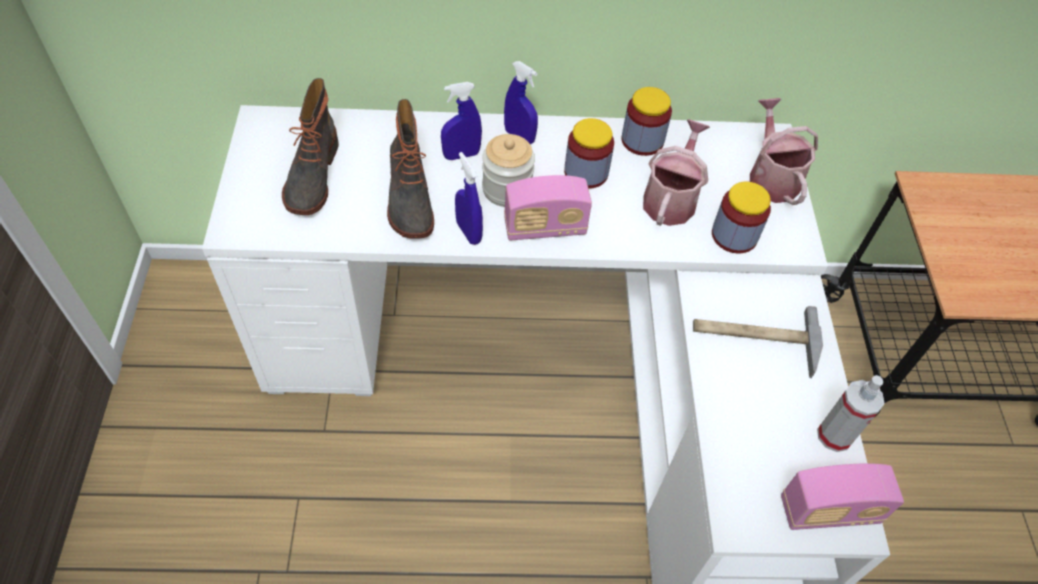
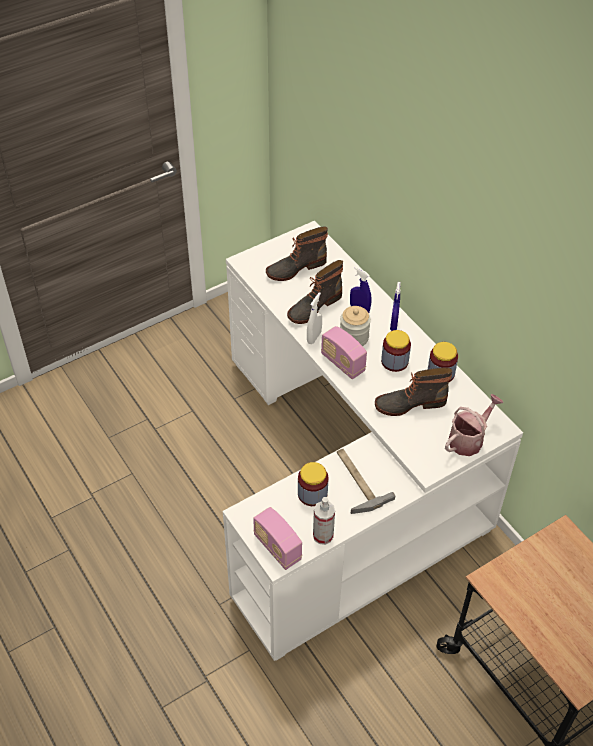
camera: 60 degrees right, 5 degrees down
(468, 232) = (314, 337): blue spray bottle -> white spray bottle
(671, 198) = (410, 403): watering can -> boot
(734, 235) = (409, 439): jar -> jar (312, 494)

